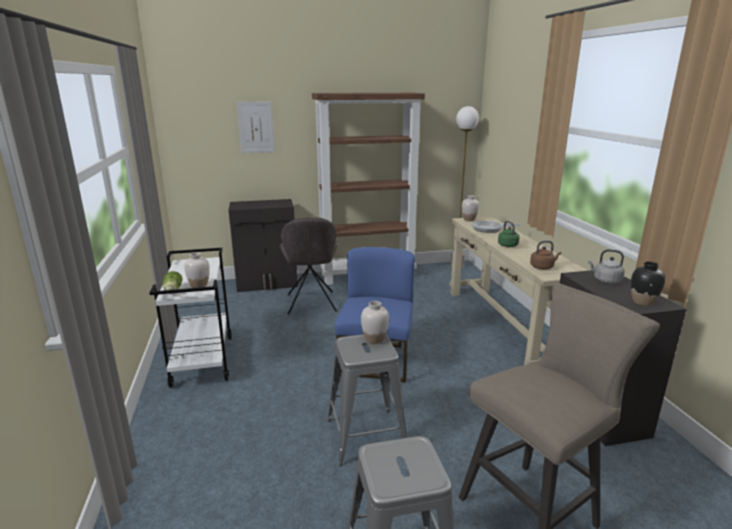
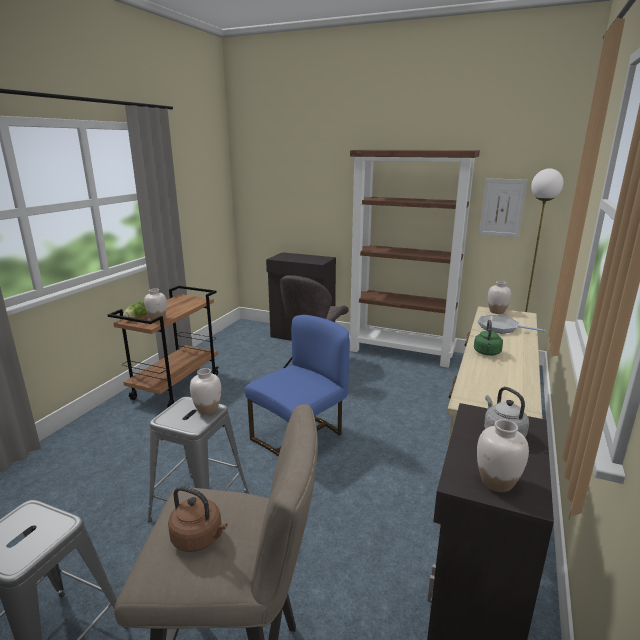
camera: 35 degrees right, 0 degrees up
(202, 360) = (176, 386): white cart -> brown cart
(256, 127) = (310, 183): picture -> picture (502, 208)
(543, 267) = (481, 390): brown kettle -> brown kettle (199, 538)
(642, 302) = (496, 482): black vase -> white vase

